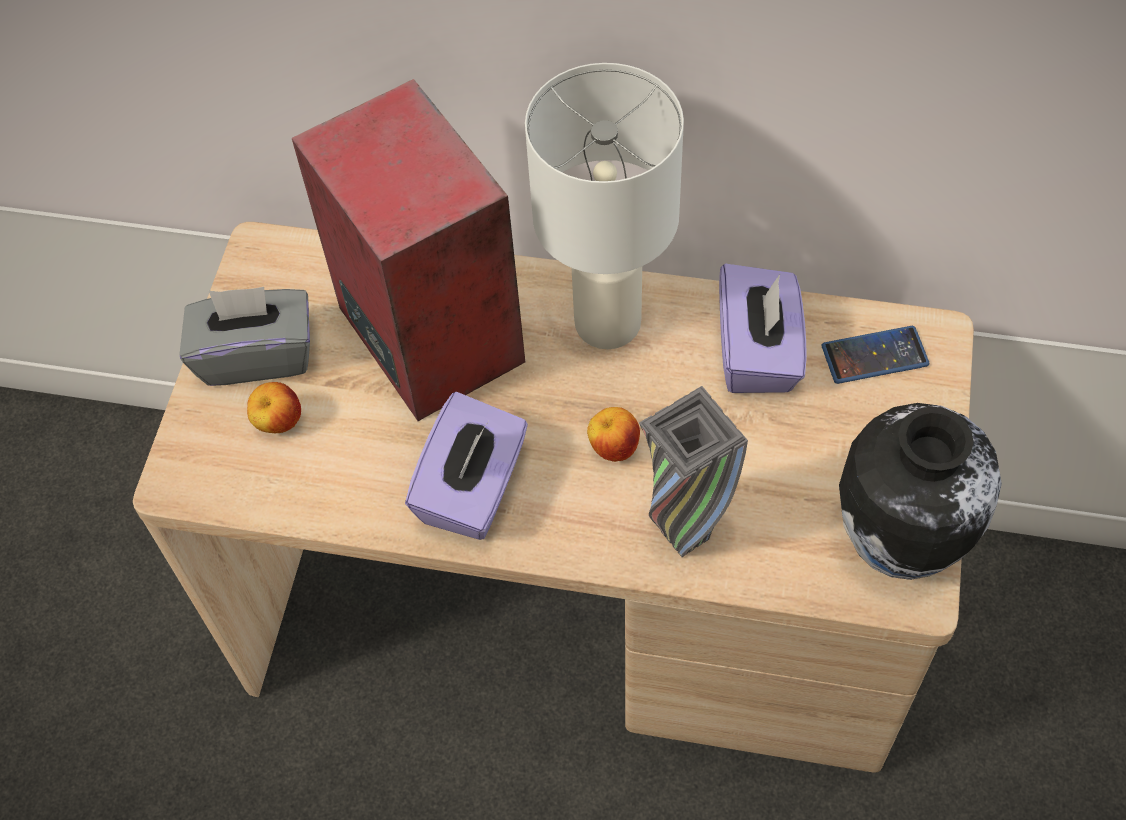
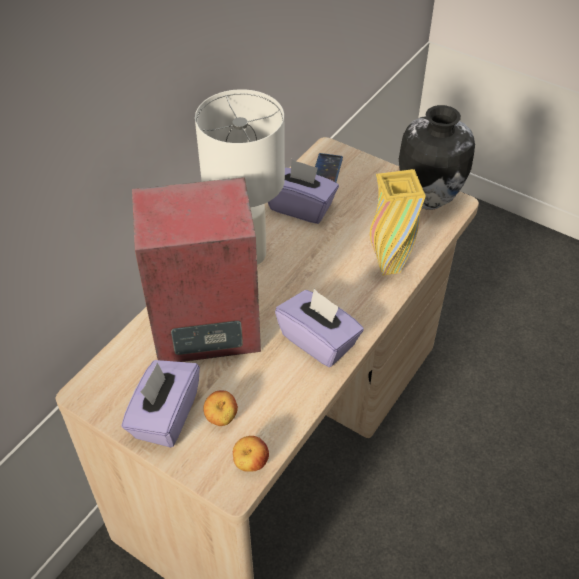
camera: 70 degrees left, 10 degrees down
(257, 355) = (165, 416): grey tissue box -> purple tissue box
(613, 447) = (324, 276): apple -> apple (250, 463)
(685, 535) = (389, 267): grey vase -> yellow vase

